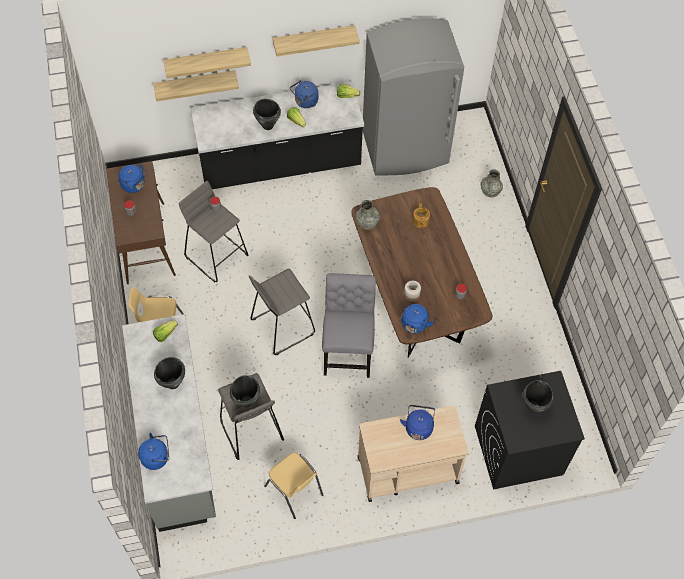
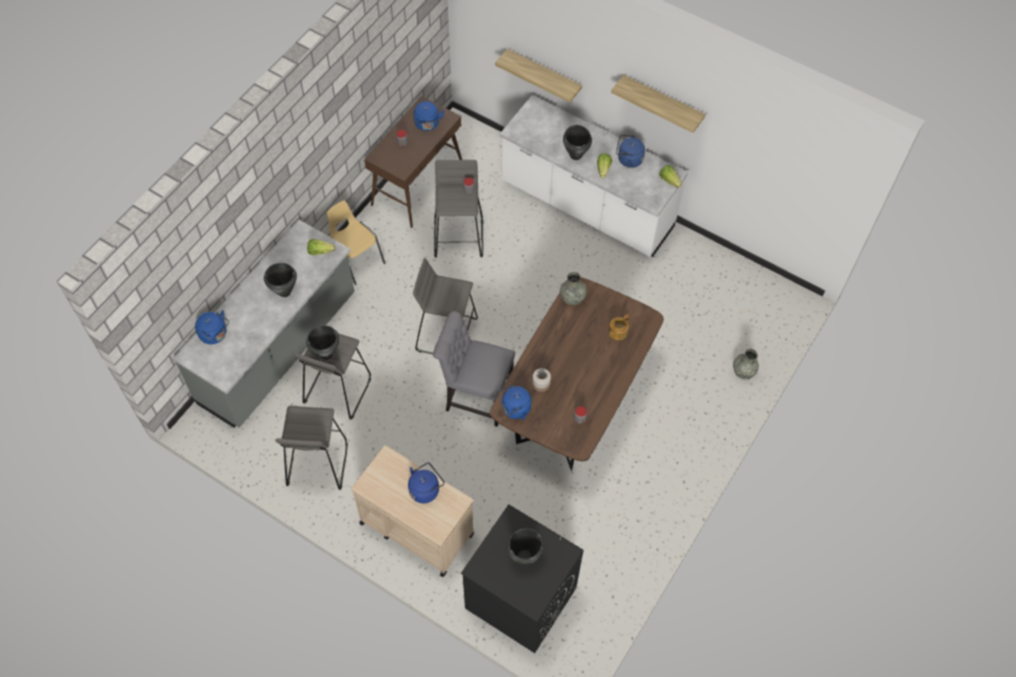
camera: 45 degrees right, 0 degrees up
(206, 61) = (558, 58): shelf -> none
(280, 165) = (586, 207): black counter -> white counter
(294, 491) = (317, 464): yellow chair -> grey stool
(348, 351) = (475, 396): grey chair -> grey chair turned 120 degrees counterclockwise
(406, 148) = (708, 276): grey fridge -> none

